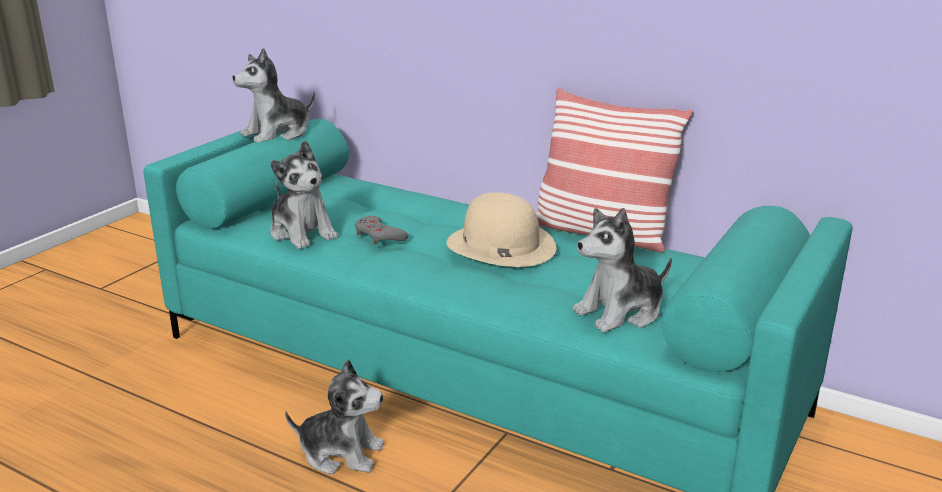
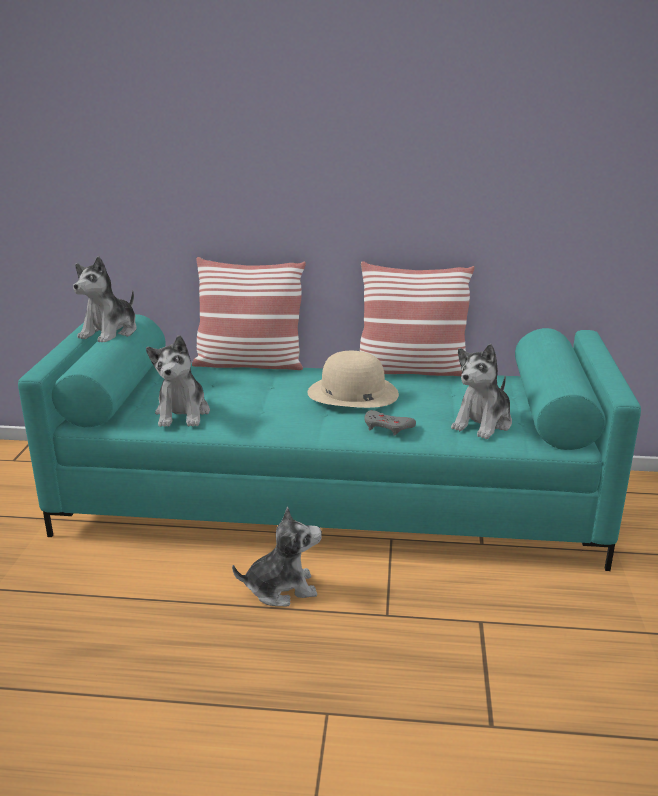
camera: 25 degrees left, 0 degrees up
(302, 232) = (182, 413): plush toy -> plush toy turned 60 degrees clockwise
(379, 236) = (252, 403): grey game controller -> grey game controller (387, 427)
(426, 193) = (249, 364): none -> pillow

